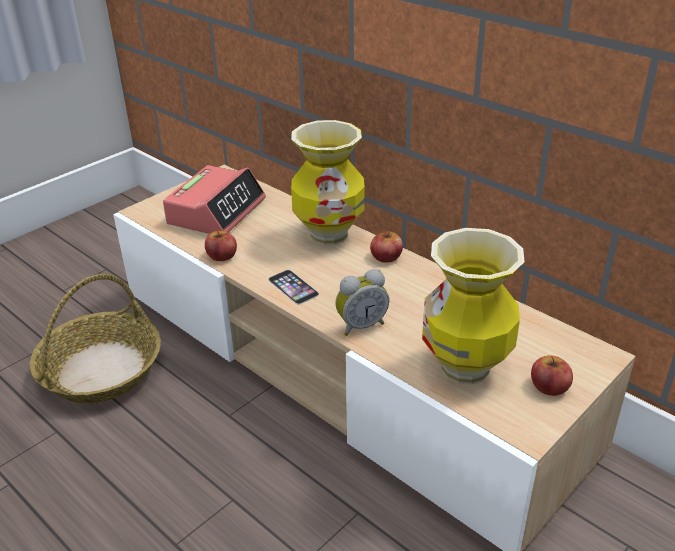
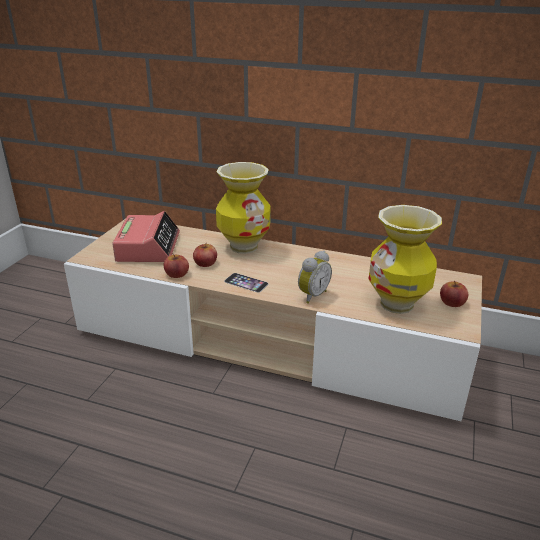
camera: 25 degrees left, 5 degrees down
(101, 369) = (87, 389): basket -> none
(386, 256) = (293, 252): apple -> apple (205, 263)

